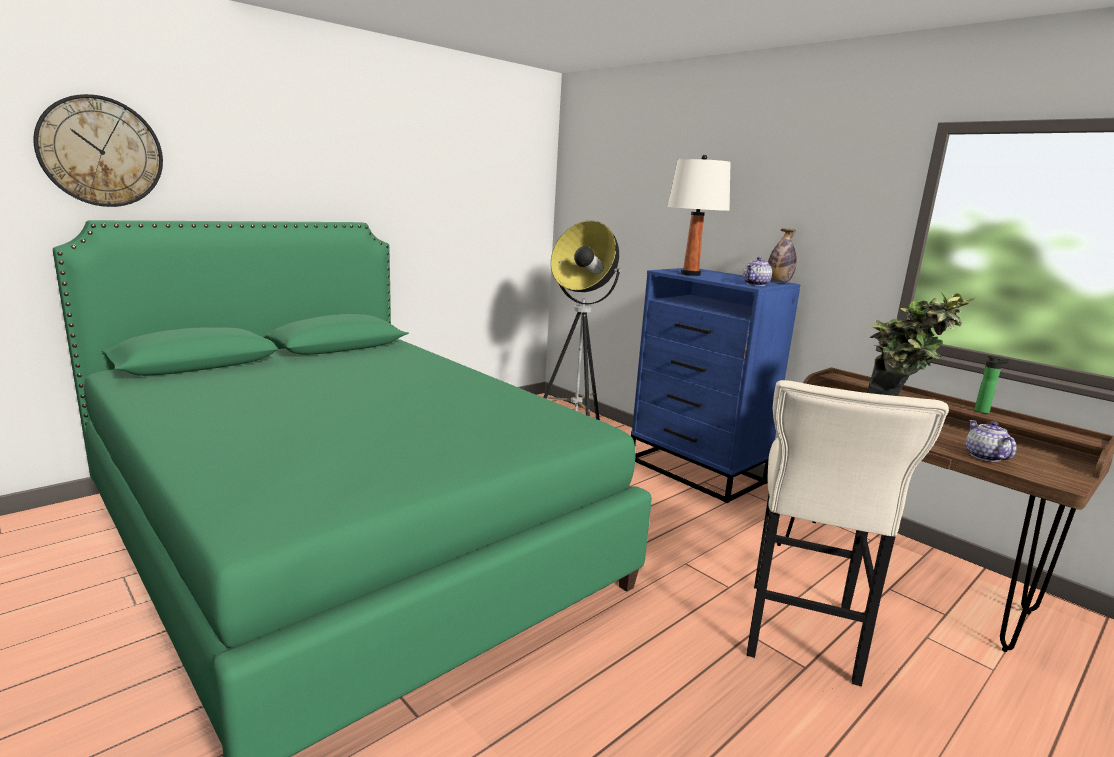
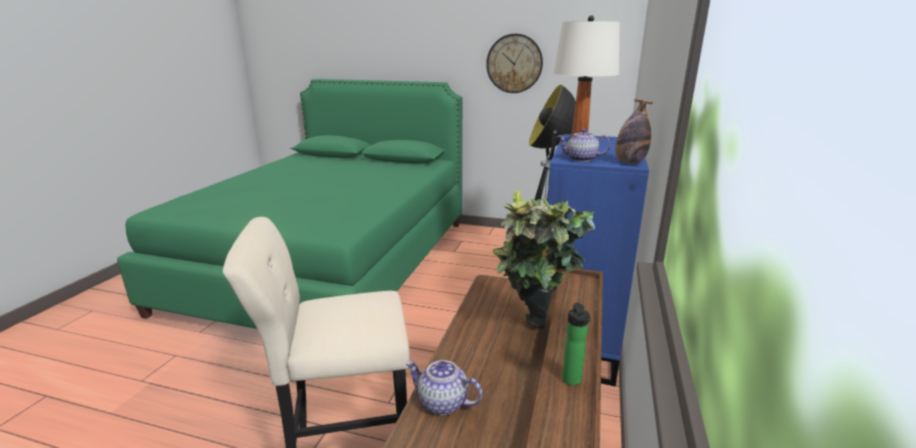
camera: 60 degrees right, 5 degrees up
(101, 152) = (323, 45): wall clock -> wall clock (514, 63)
(984, 456) = (442, 403): teapot -> teapot turned 120 degrees counterclockwise

